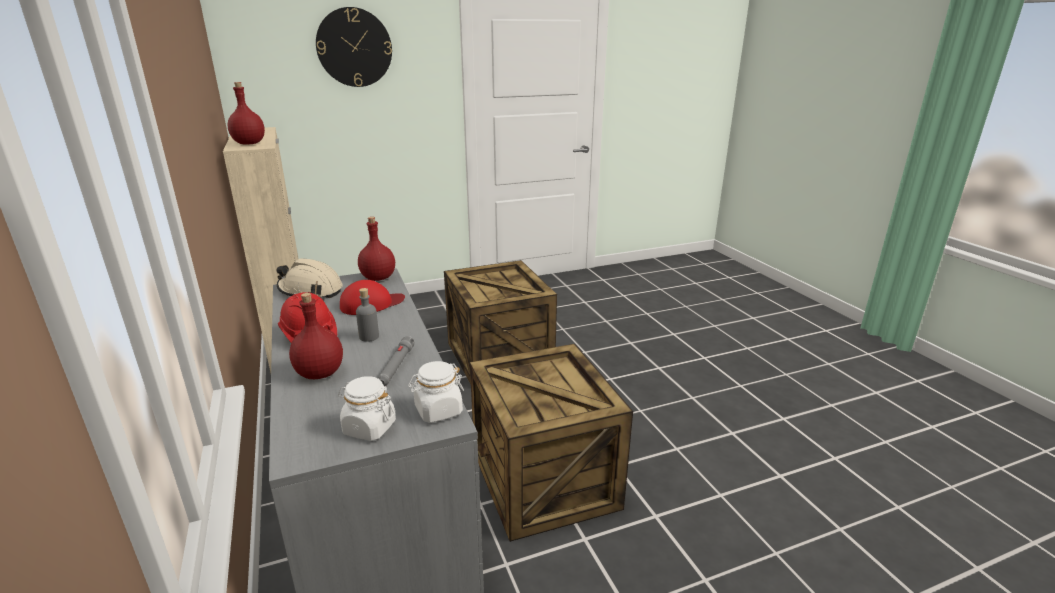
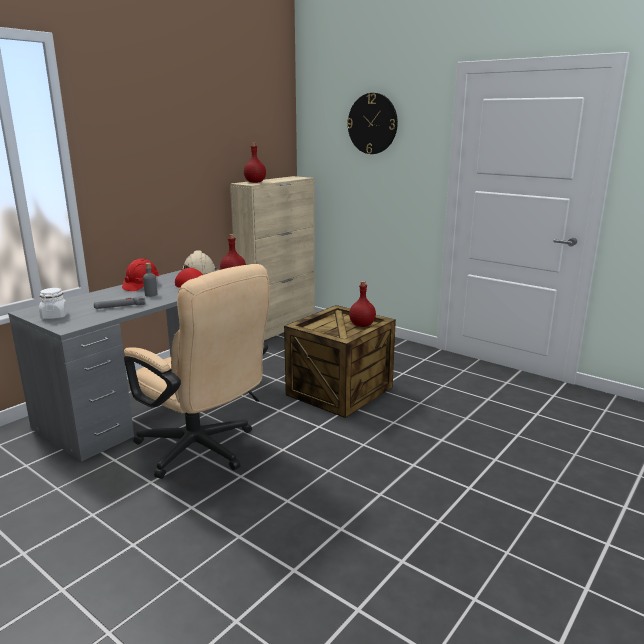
camera: 60 degrees right, 5 degrees down
(319, 373) = (103, 296): red bottle -> red bottle (362, 325)
(438, 410) = (77, 324): white jar -> none
(546, 479) = (203, 451): crate -> beige office chair

